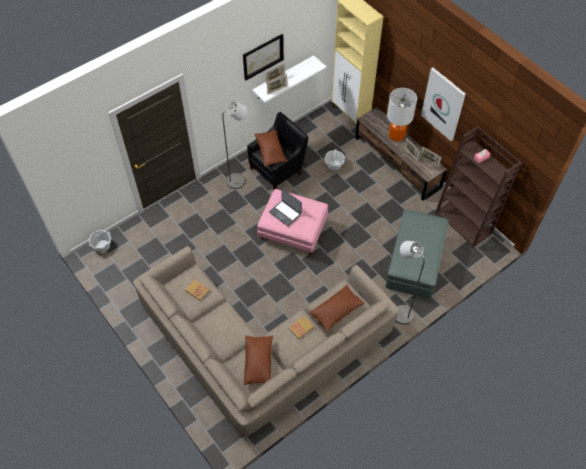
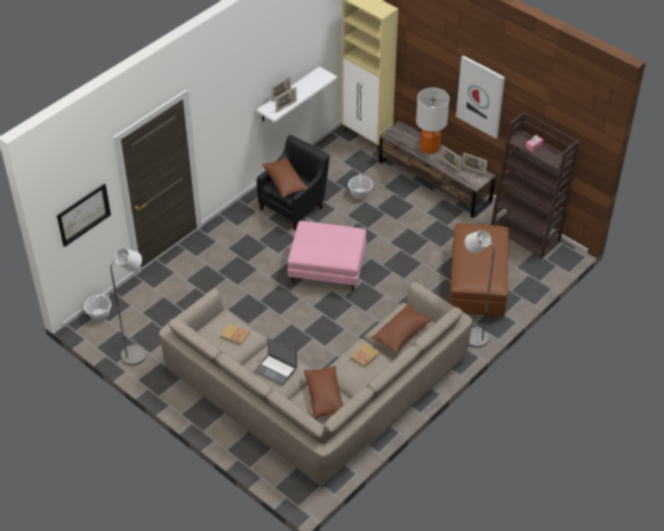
camera: 10 degrees left, 10 degrees down
(239, 180) = (249, 223): grey floor lamp -> grey floor lamp (138, 353)
(263, 56) = (267, 68): picture -> picture (83, 214)
(285, 213) = (319, 243): laptop -> laptop (276, 369)
(415, 262) = (477, 282): grey ottoman -> brown ottoman

